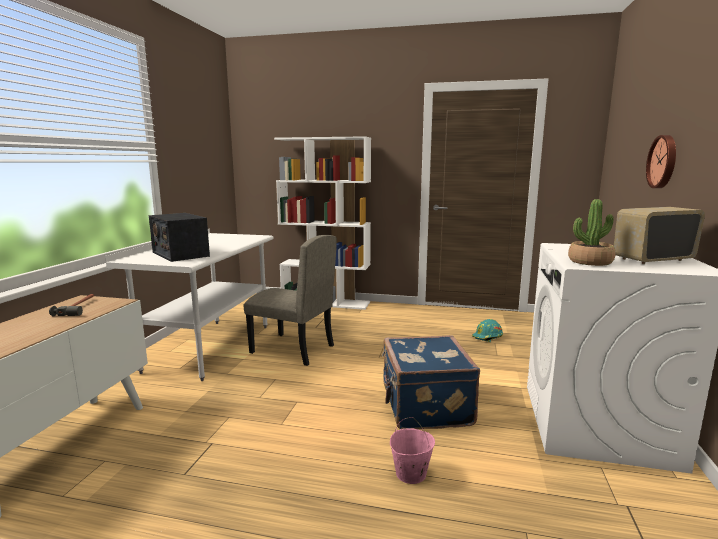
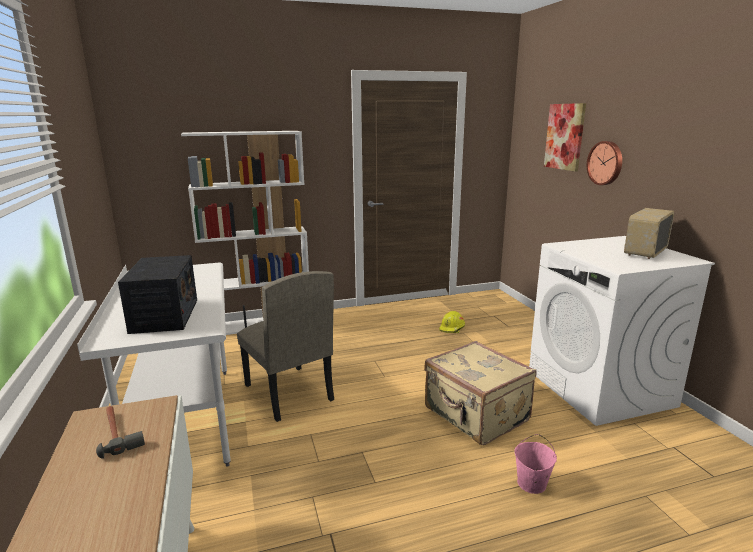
camera: 30 degrees left, 5 degrees up
(180, 254) = (165, 316): radio -> radio turned 120 degrees counterclockwise
(292, 349) = (288, 393): beige chair -> beige chair turned 60 degrees clockwise
(424, 406) = (475, 415): blue suitcase -> beige suitcase
(487, 337) = (452, 328): turquoise hard hat -> yellow hard hat
(590, 262) = (617, 262): potted plant -> none
(638, 137) = (565, 136): none -> picture

